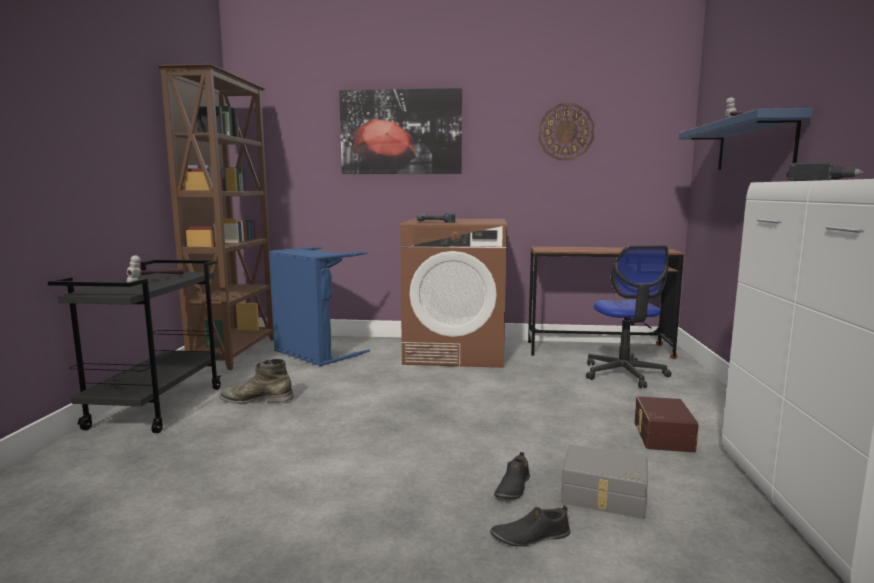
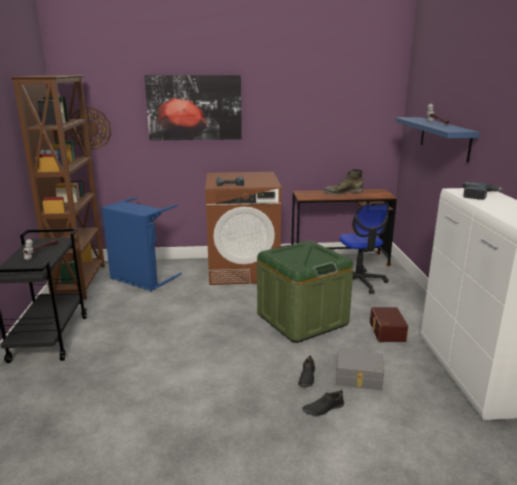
camera: 10 degrees left, 10 degrees up
(257, 400) = (119, 325): green boot -> green boot (342, 192)
(525, 411) = (302, 319): none -> green storage box
(566, 132) = (317, 108): wall clock -> wall clock (90, 128)

